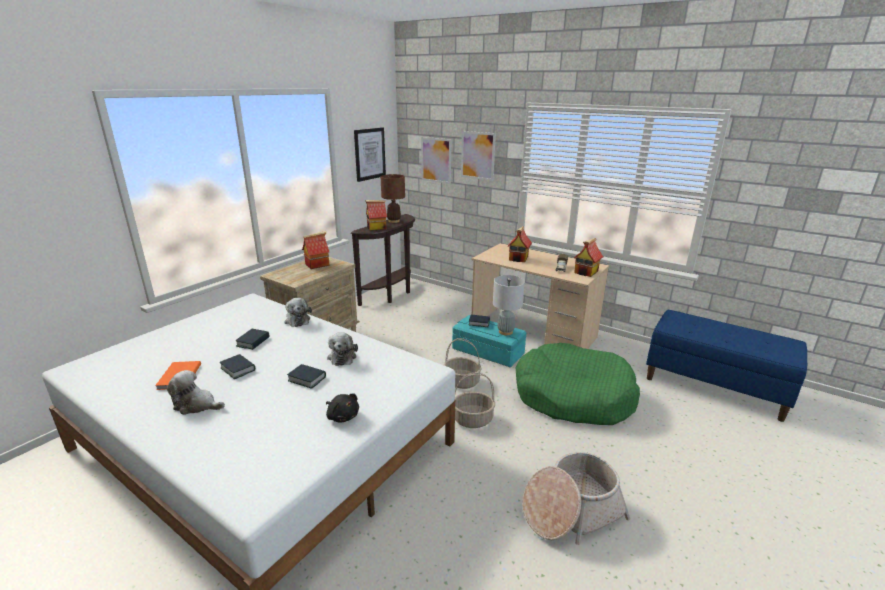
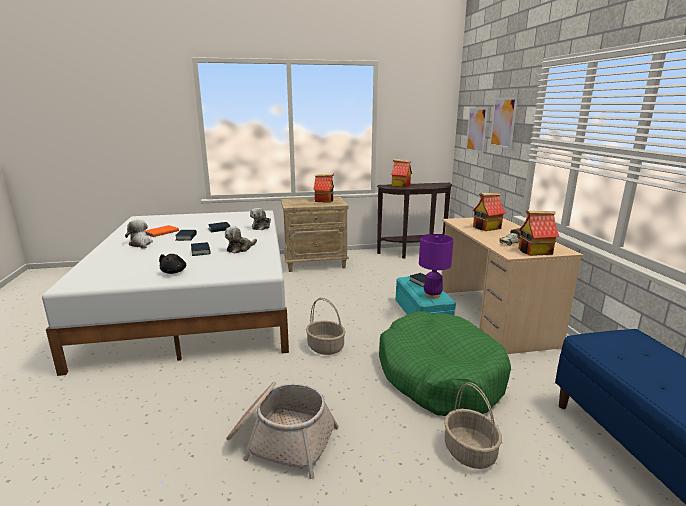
camera: 45 degrees right, 5 degrees down
(369, 154) = (418, 121): picture -> none
(394, 221) = (425, 184): brown table lamp -> none
(462, 381) = (363, 323): basket -> basket (470, 452)
(505, 332) = (432, 295): grey table lamp -> purple table lamp

